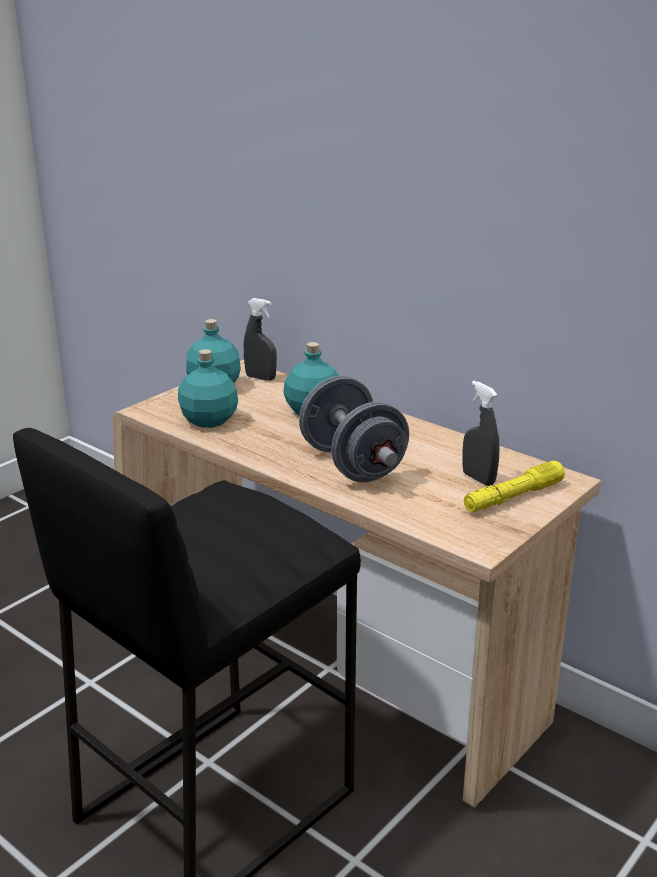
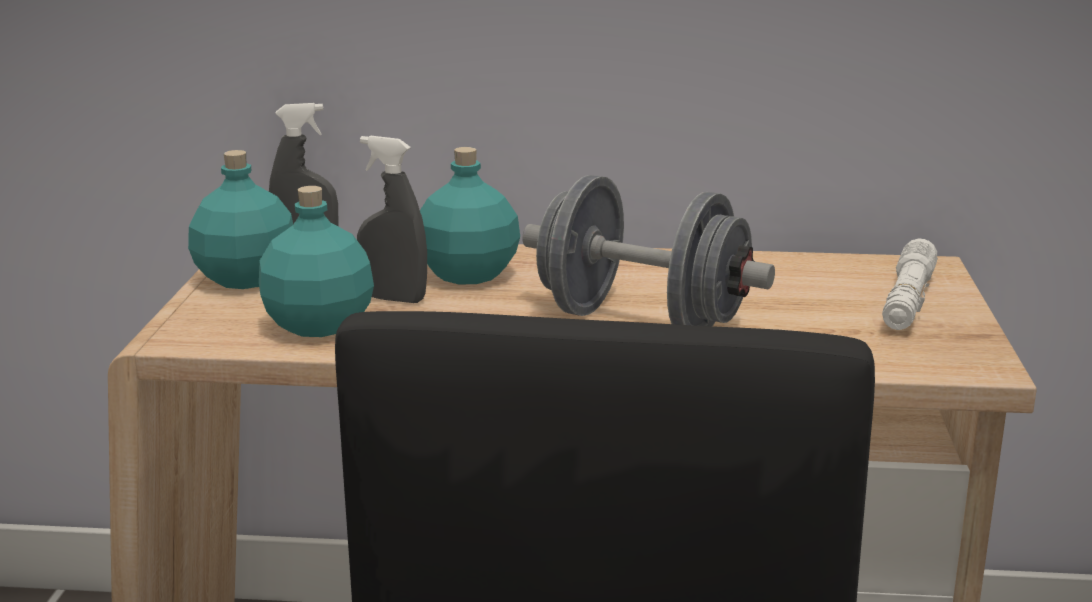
camera: 35 degrees left, 5 degrees down
(478, 479) = (830, 293): grey spray bottle -> grey spray bottle (394, 298)
(513, 497) = (907, 301): yellow flashlight -> white flashlight

